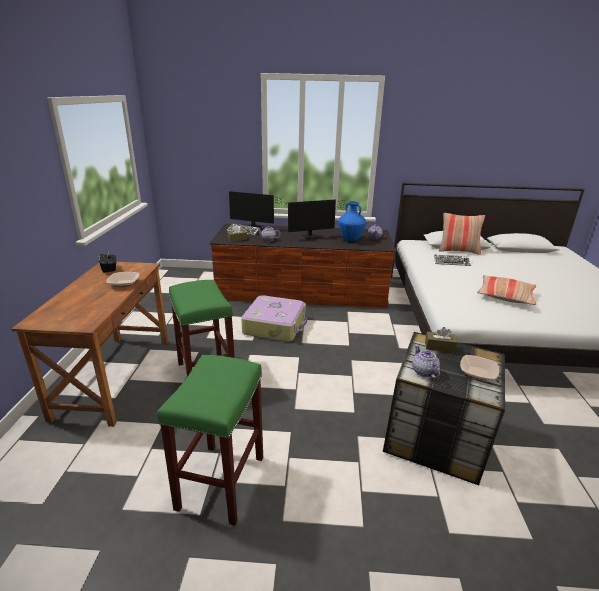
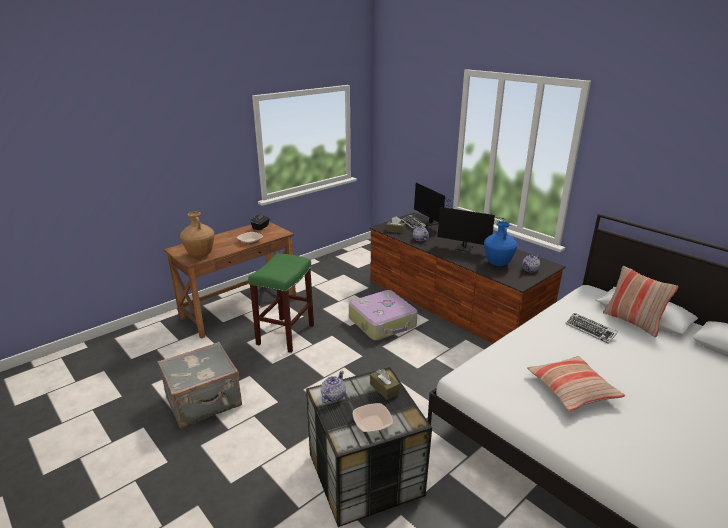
camera: 45 degrees right, 0 degrees up
(85, 315) = (200, 255): none -> brown vase
(221, 481) = (204, 402): green stool -> grey suitcase

